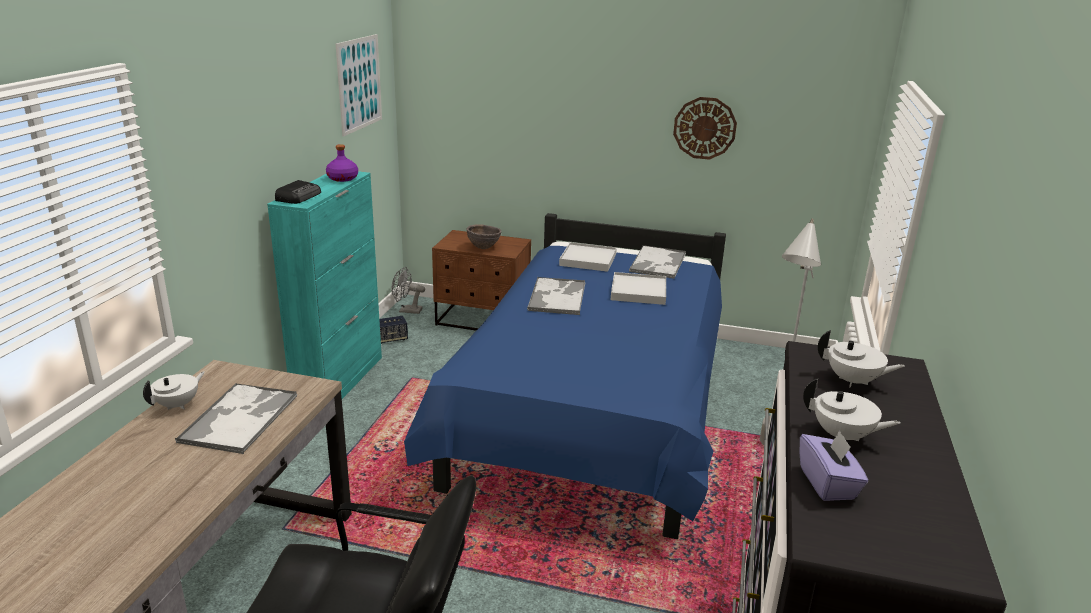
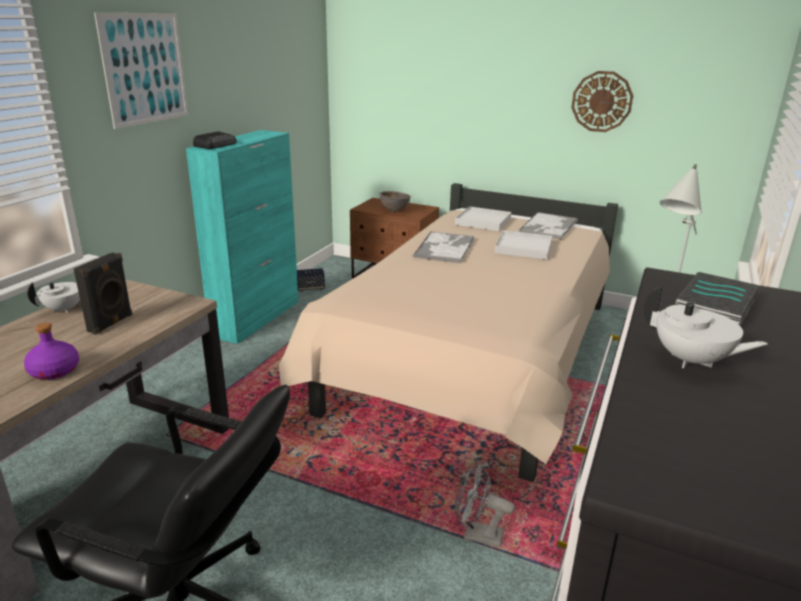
camera: 10 degrees right, 0 degrees up
(240, 418) = (111, 323): tray -> black speaker
(342, 178) = (262, 135): purple bottle -> purple bottle (54, 371)
(359, 84) = (290, 59): picture -> picture (145, 69)
(406, 310) = (331, 267): grey fan -> grey fan (476, 535)
(592, 412) = (474, 359): blue bed -> beige bed
(828, 483) = (659, 410): purple tissue box -> none
(853, 381) = (716, 307): white teapot -> book

